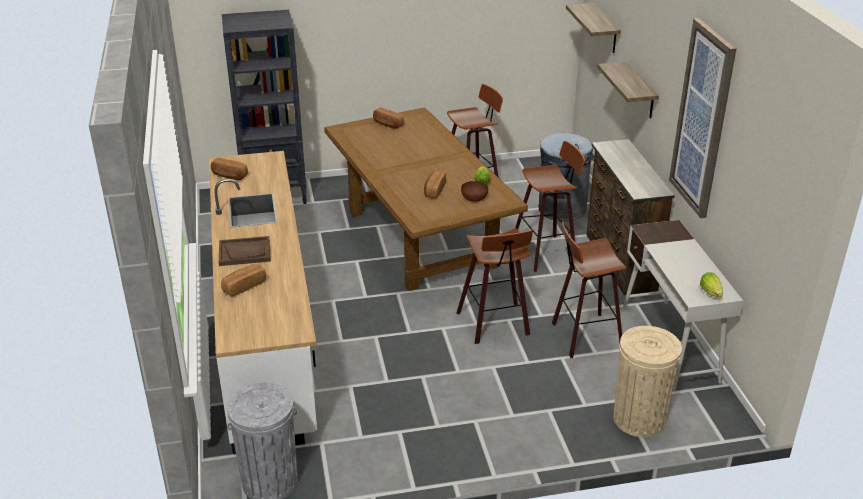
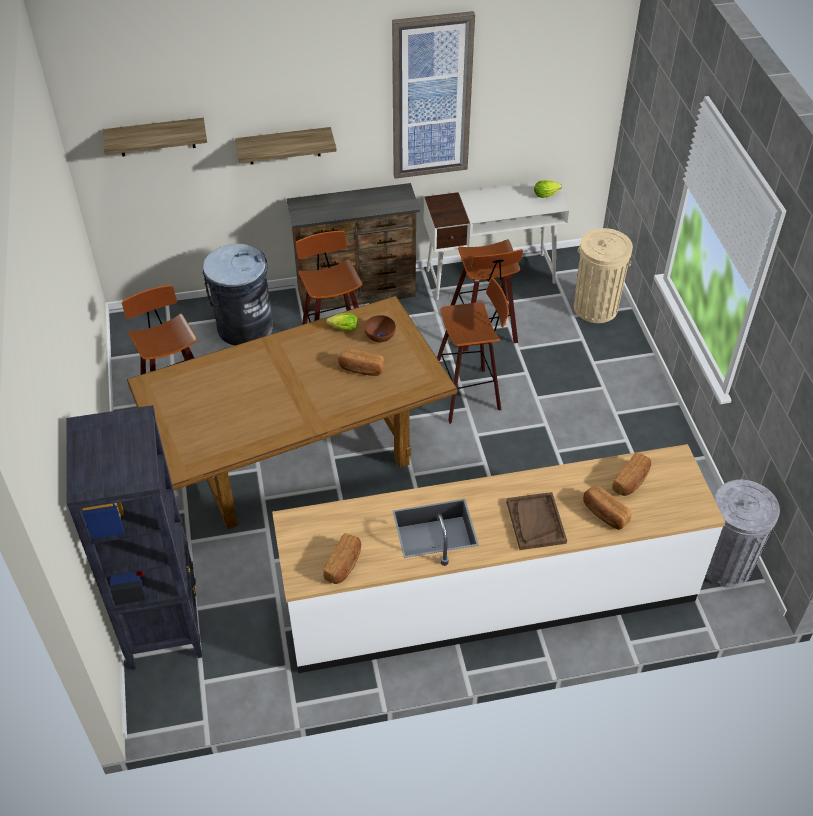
camera: 90 degrees left, 15 degrees up
(388, 124) = (174, 415): bread -> bread (631, 481)

